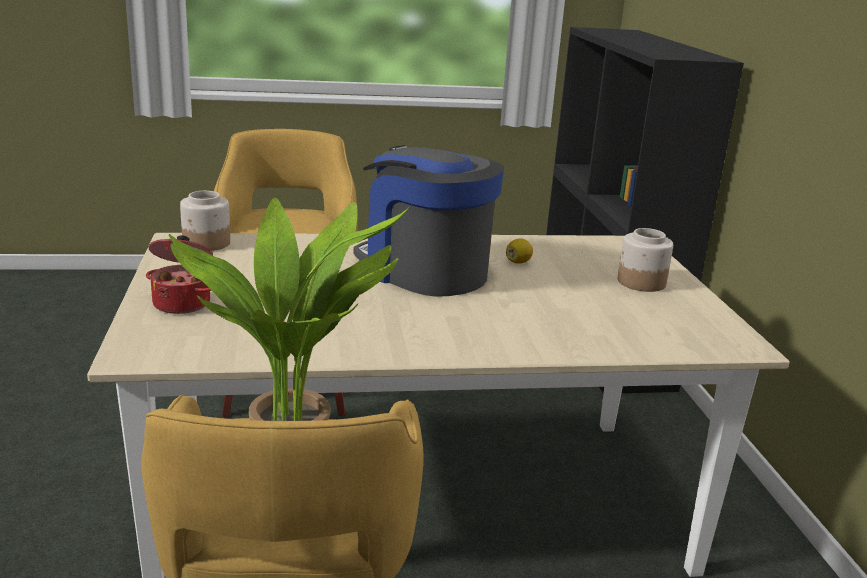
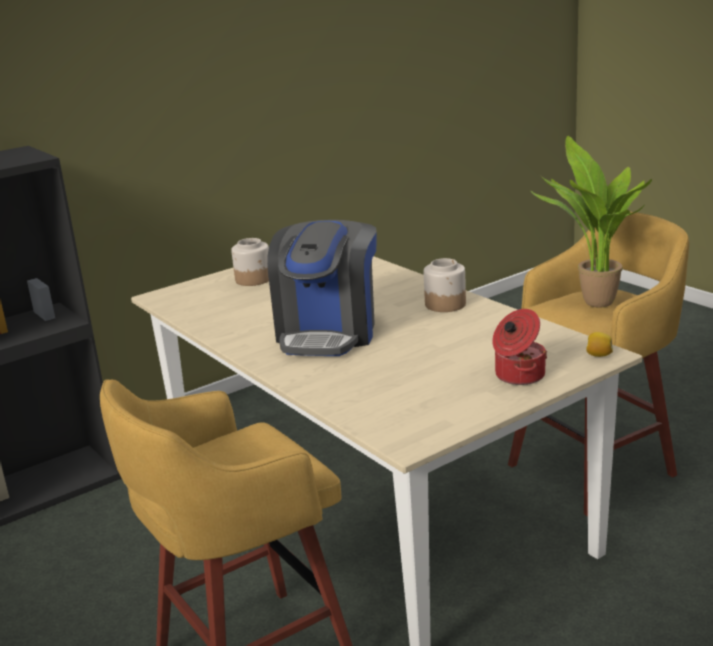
camera: 115 degrees left, 0 degrees up
(206, 243) = (395, 426): jar -> jar (445, 304)
(518, 262) = (262, 314): lemon -> lemon (598, 355)

